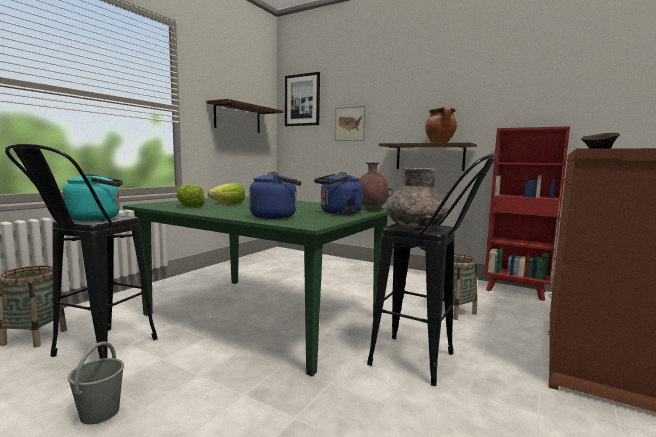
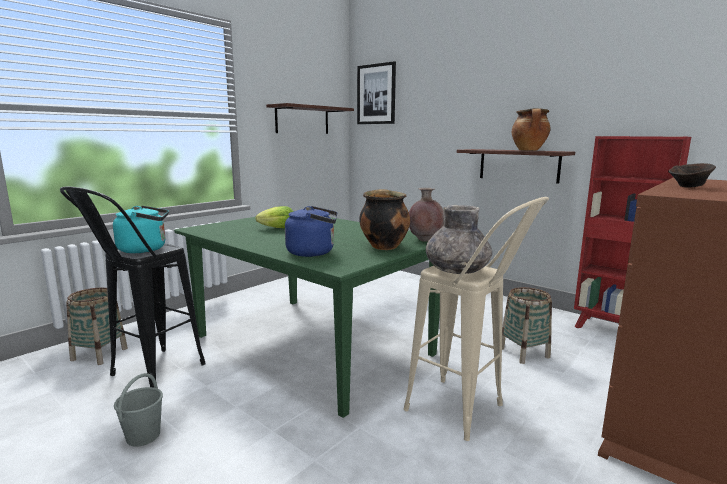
camera: 10 degrees right, 5 degrees up
(189, 206) = (237, 231): lettuce -> none
(338, 213) = (383, 246): blue kettle -> cooking pot
(350, 123) = (428, 123): picture -> none
(426, 363) = (467, 414): black stool -> beige stool

